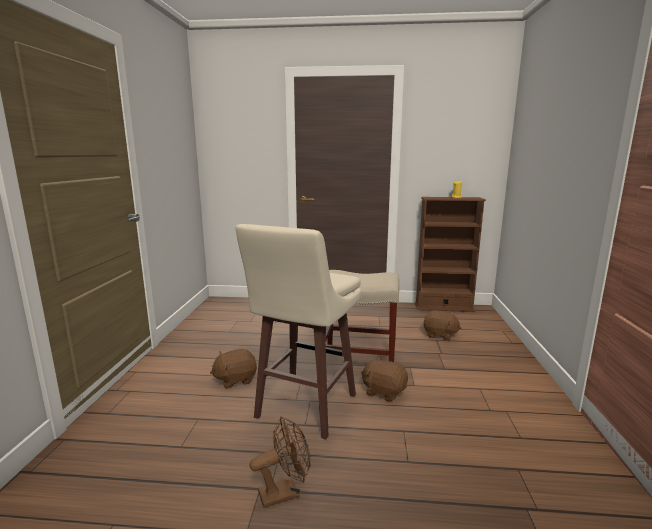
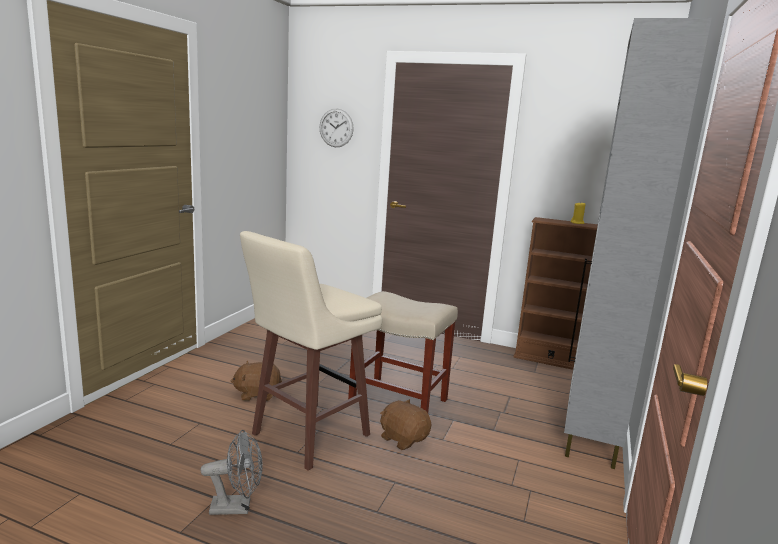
camera: 15 degrees right, 0 degrees up
(243, 137) = (336, 128): none -> wall clock
(285, 492) = (237, 507): brown fan -> grey fan
(440, 335) = (518, 391): brown plush toy -> none
(512, 358) = (590, 435): none -> grey cabinet

